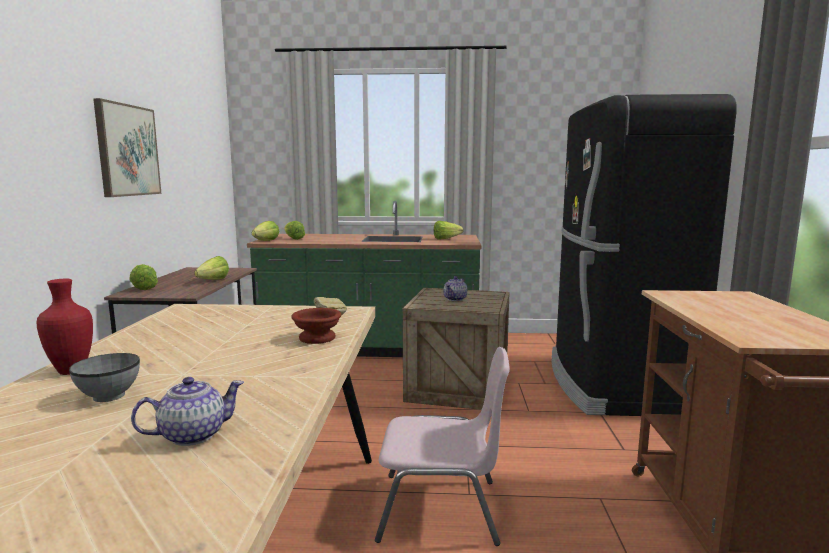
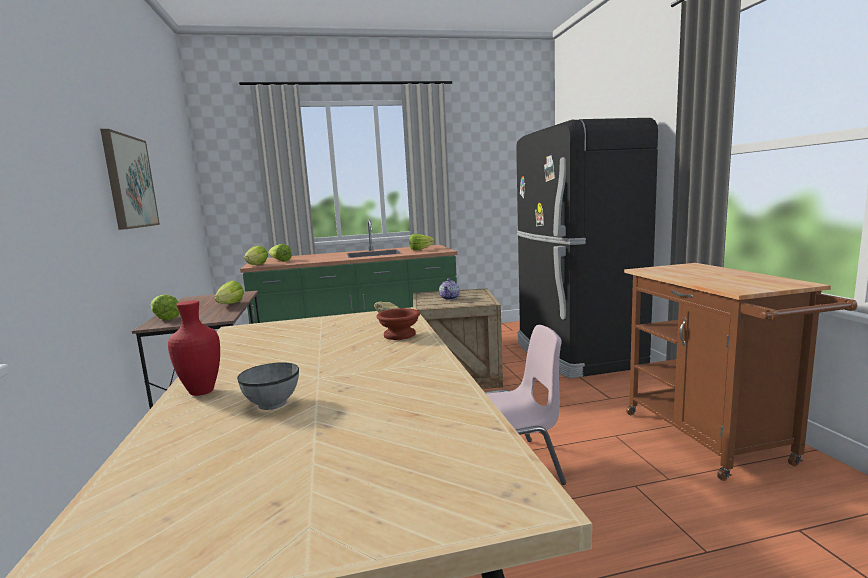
camera: 15 degrees left, 0 degrees up
(192, 435) = (396, 417): teapot -> none

